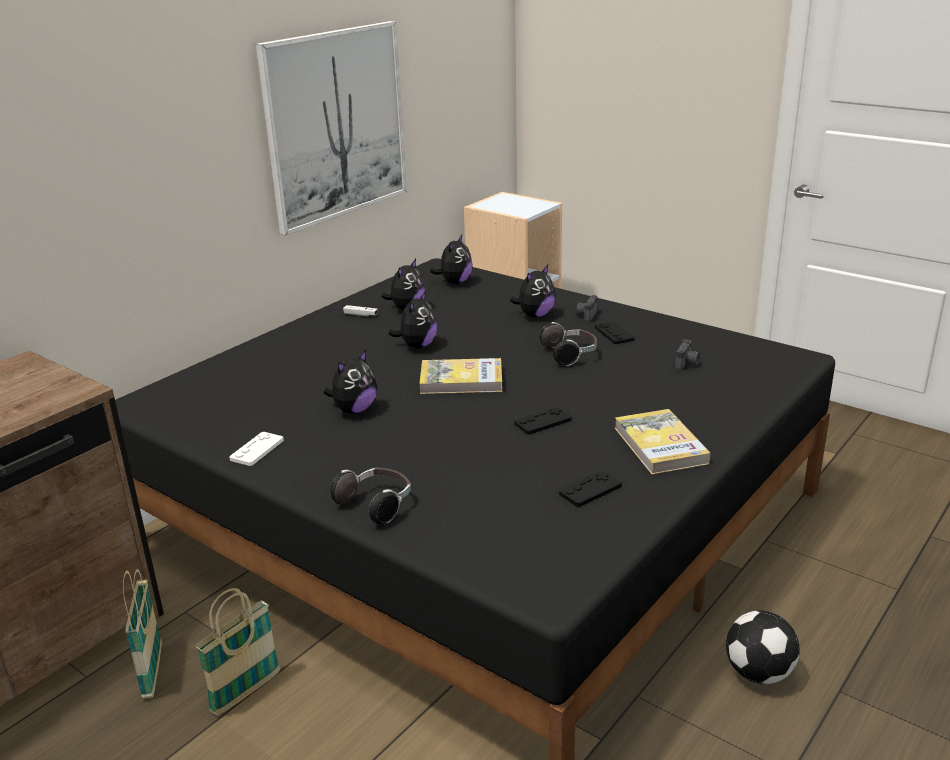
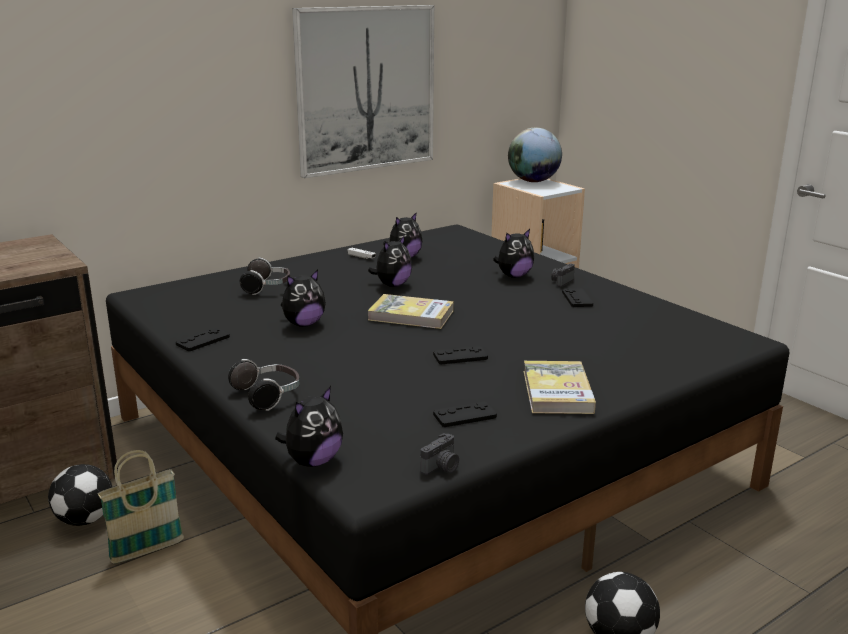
camera: 15 degrees right, 5 degrees down
(153, 672) = (85, 519): basket -> football
(257, 450) = (203, 341): white game controller -> black game controller
(454, 282) = (460, 243): plush toy -> plush toy (313, 461)
(504, 200) = (533, 181): none -> globe
(570, 354) = (524, 309): headphones -> headphones (267, 287)
(687, 364) = (631, 331): camera -> camera (442, 467)

